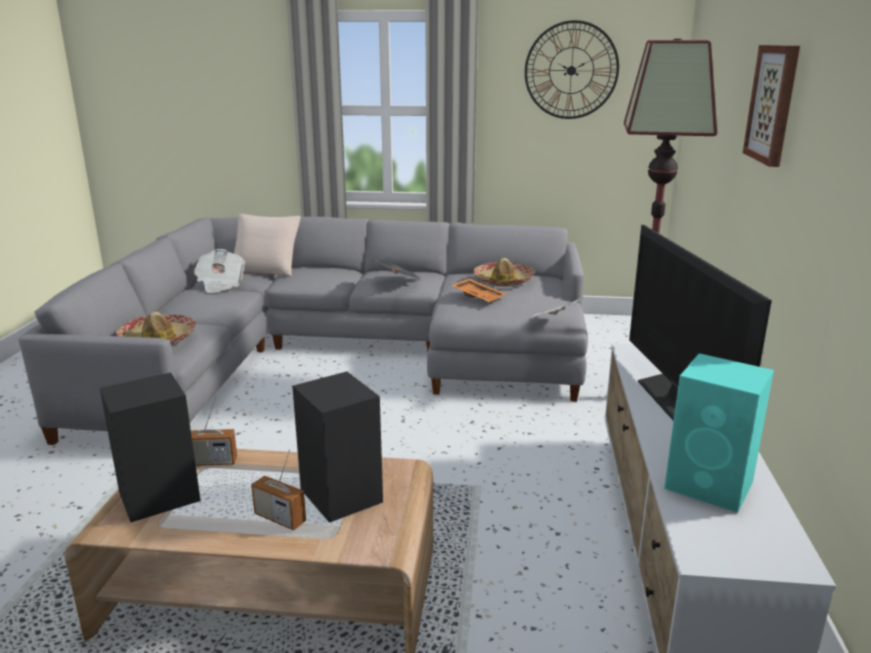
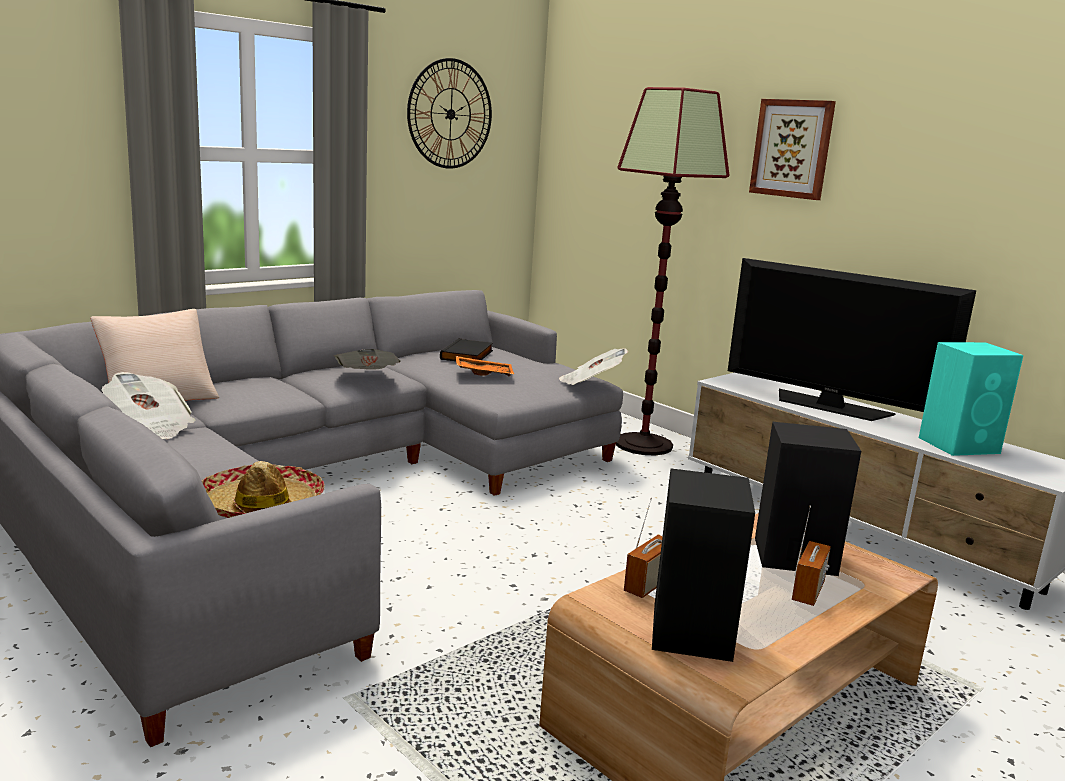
camera: 50 degrees left, 5 degrees down
(280, 518) = (808, 592): radio -> radio turned 45 degrees counterclockwise
(503, 281) = (468, 355): hat -> black book

